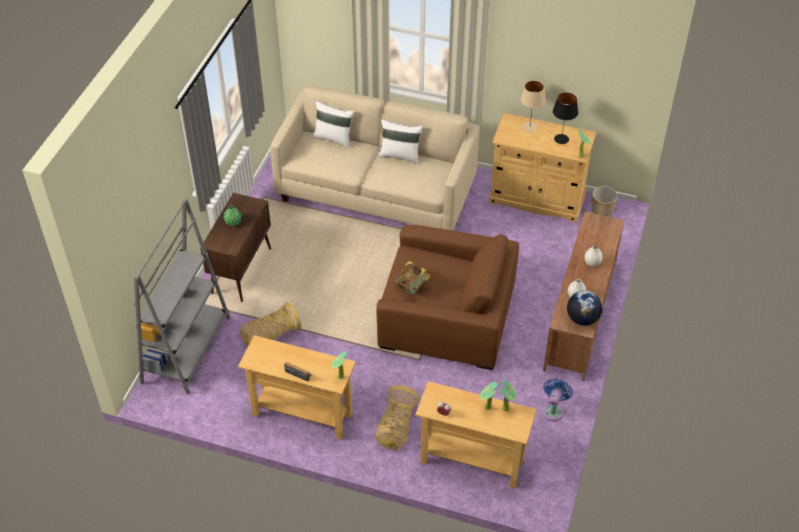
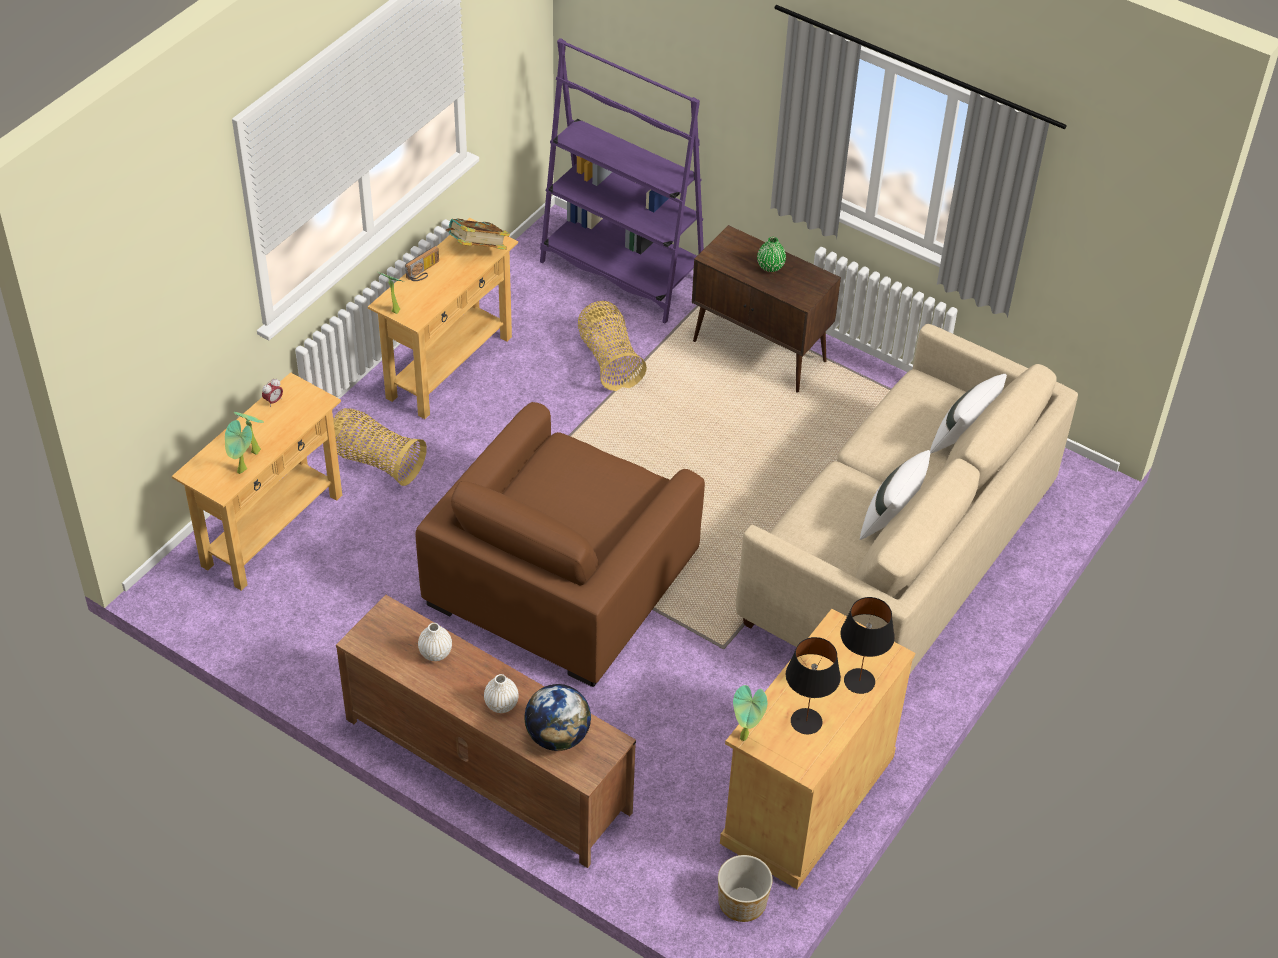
camera: 105 degrees right, 0 degrees up
(186, 350) = (622, 271): grey bookcase -> purple bookcase
(411, 286) = (571, 468): book -> book (477, 250)
(529, 126) = (860, 681): beige table lamp -> black table lamp
(553, 410) = (311, 658): blue fan -> none
(582, 319) = (381, 644): globe -> globe (558, 736)

